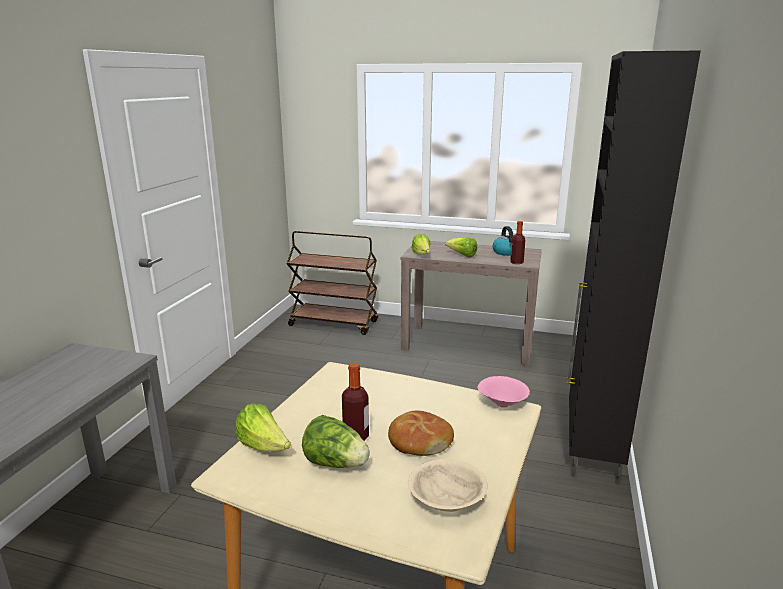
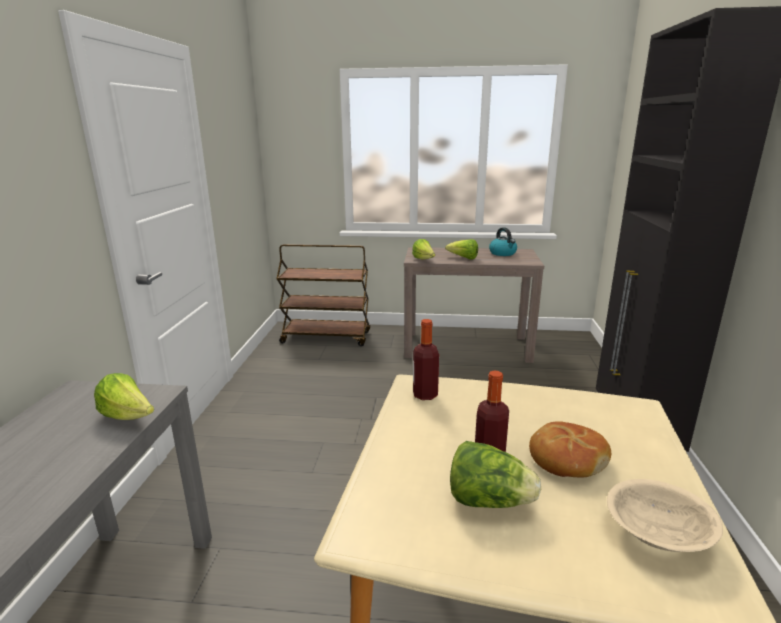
camera: 10 degrees left, 0 degrees up
(264, 446) = (384, 489): lettuce -> lettuce (129, 417)
(501, 404) = (619, 404): pink bowl -> none
(516, 262) = (519, 261): bottle -> bottle (425, 395)

